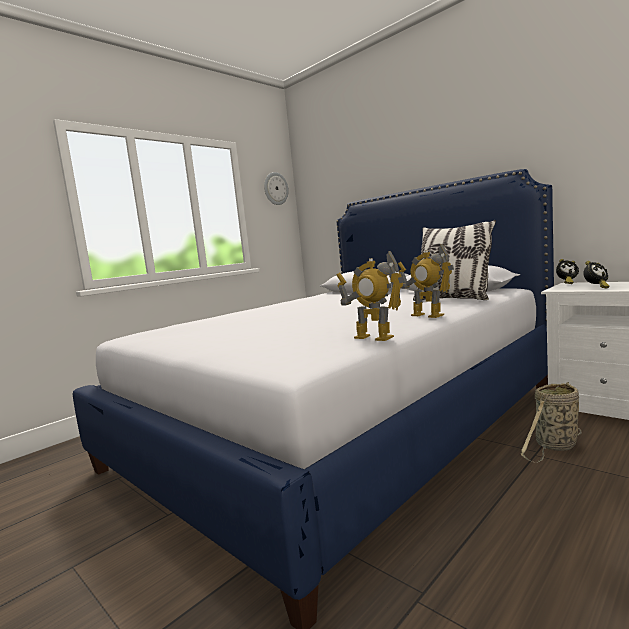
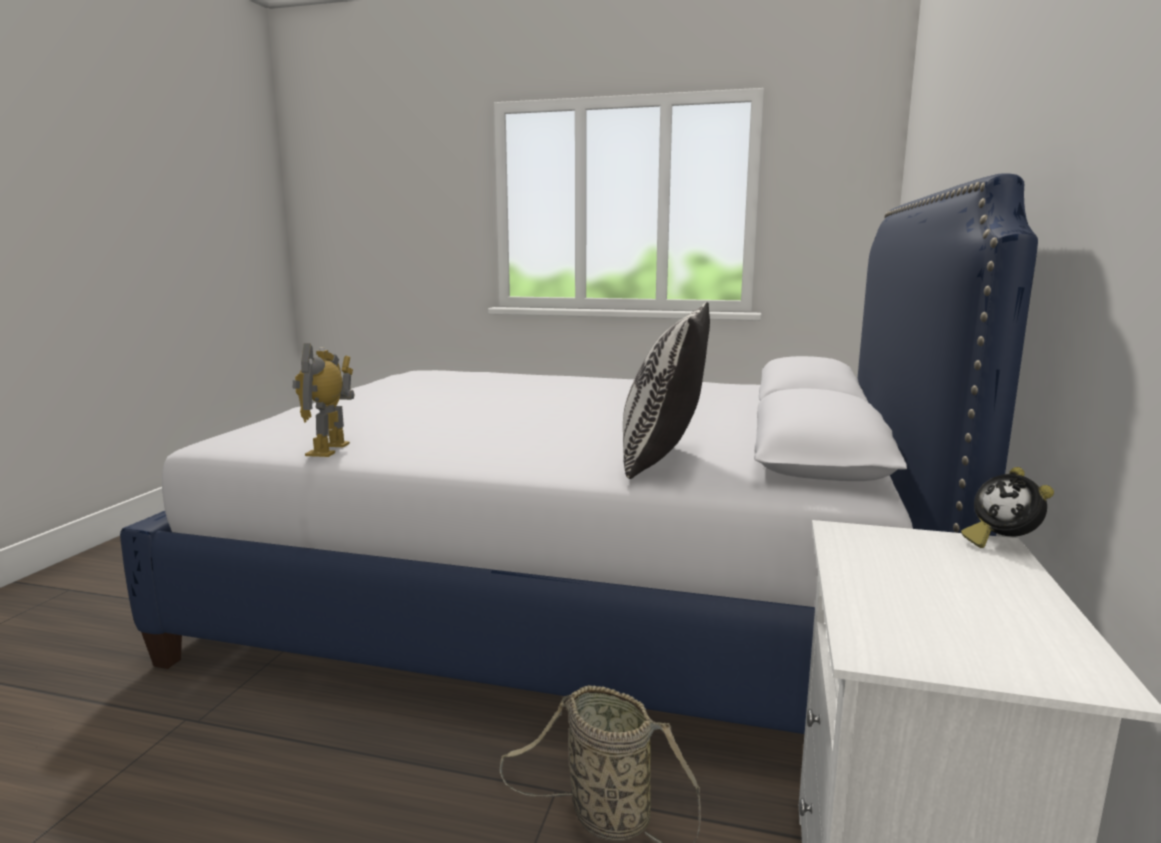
camera: 60 degrees right, 5 degrees up
(275, 188) = (845, 167): wall clock -> none
(427, 315) = (485, 458): toy robot -> none
(596, 287) = (890, 572): alarm clock -> none

